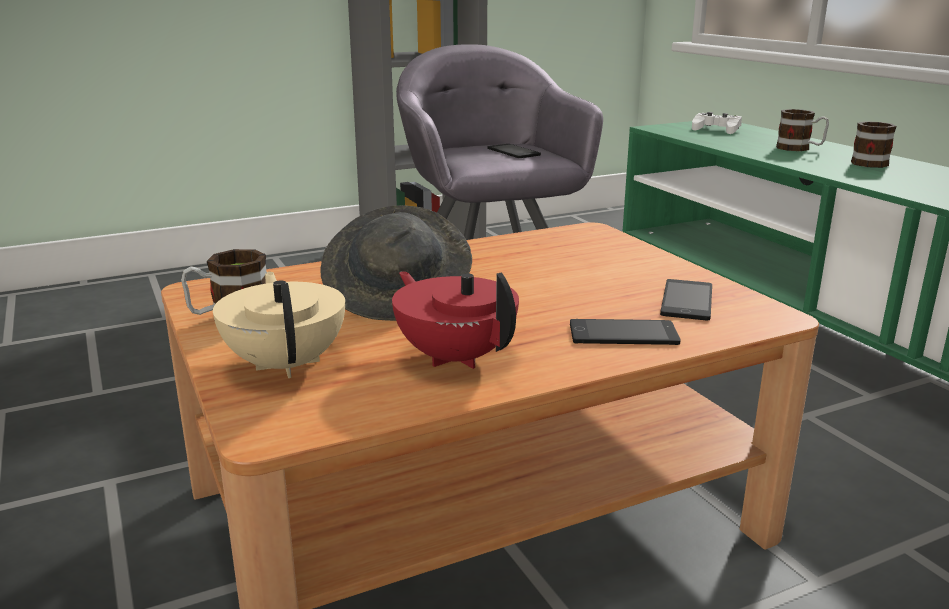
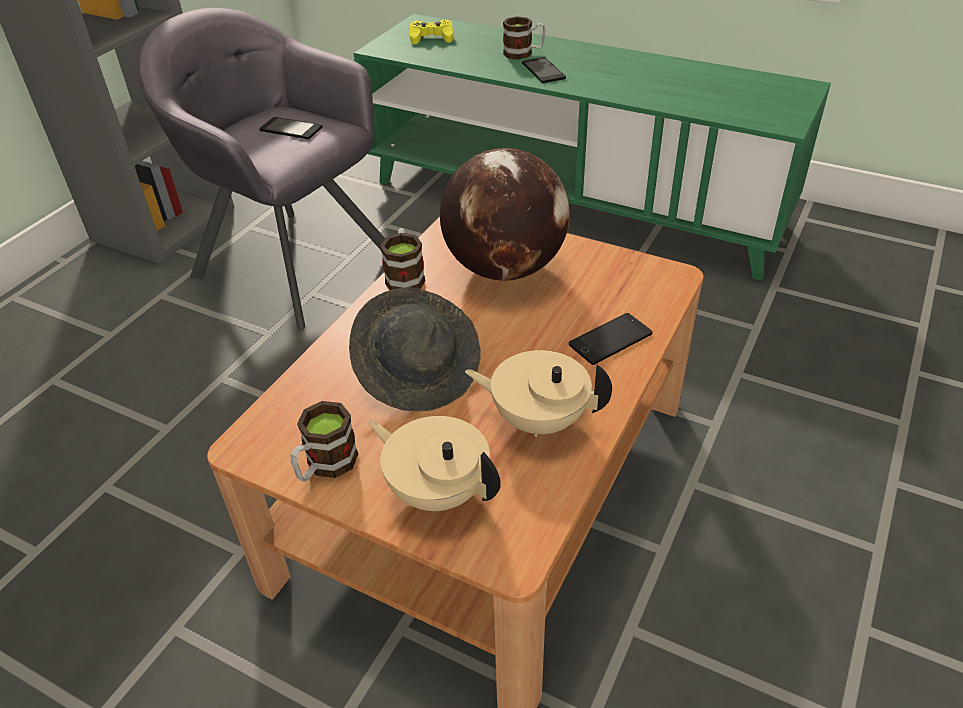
camera: 35 degrees left, 20 degrees up
(455, 357) = (538, 419): red teapot -> beige teapot
(585, 264) = (505, 268): none -> globe
(687, 300) = (611, 283): phone -> phone (543, 71)
(716, 130) = (431, 38): white game controller -> yellow game controller
(870, 162) = (589, 61): mug -> mug (405, 276)

